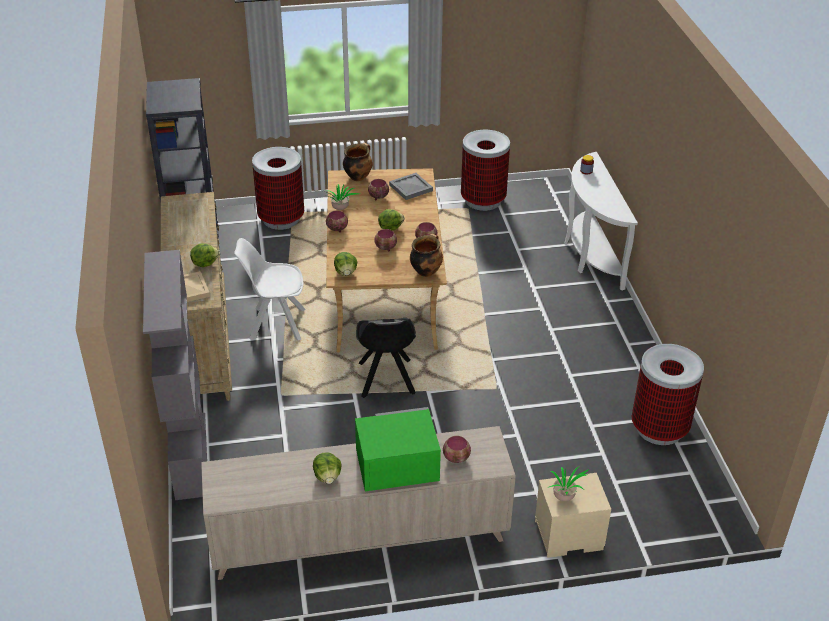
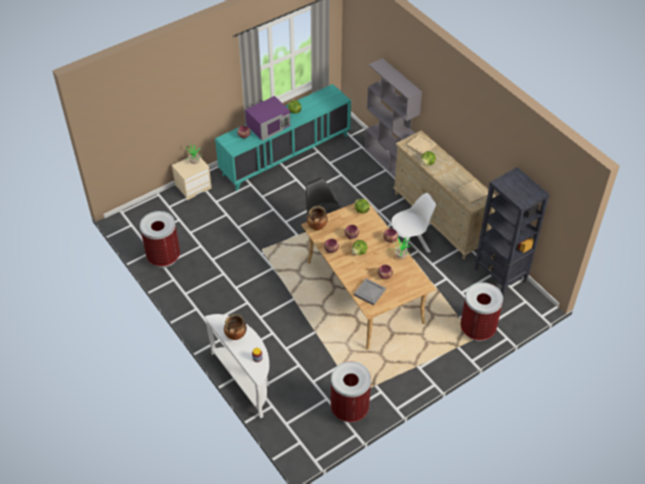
camera: 155 degrees right, 10 degrees up
(185, 211) = (473, 192): none -> beige tray
(358, 176) = (411, 289): cooking pot -> cooking pot (236, 336)
(360, 539) = (285, 155): beige cabinet -> turquoise cabinet
(396, 464) = (268, 125): green microwave -> purple microwave

